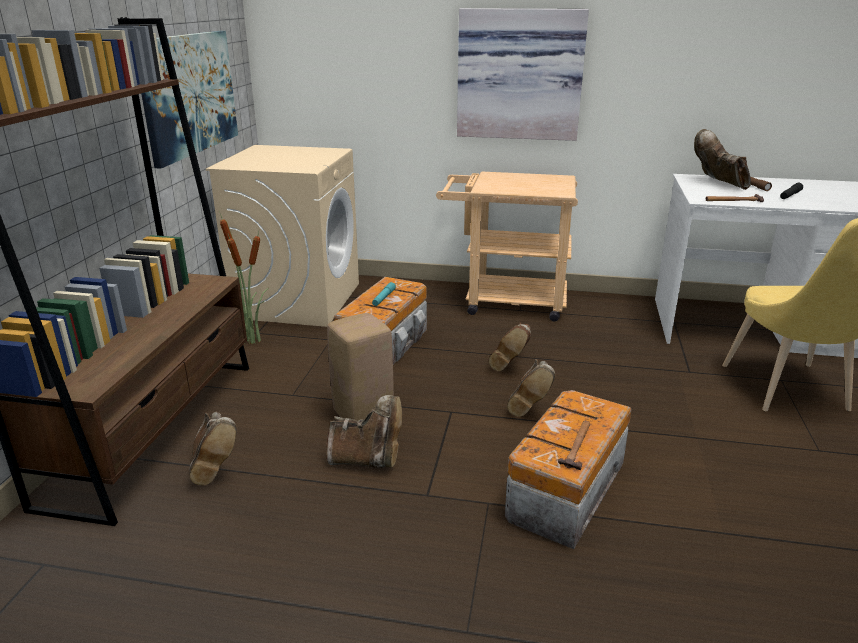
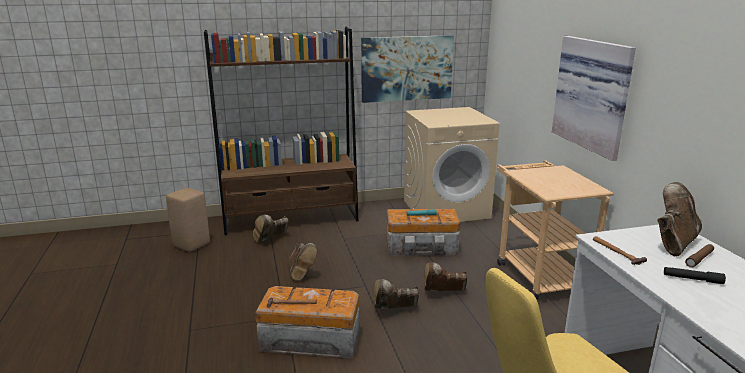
camera: 65 degrees right, 5 degrees down
(251, 340) = (386, 212): potted plant -> none
(363, 413) = (341, 261): beige stool -> beige stool (192, 245)

